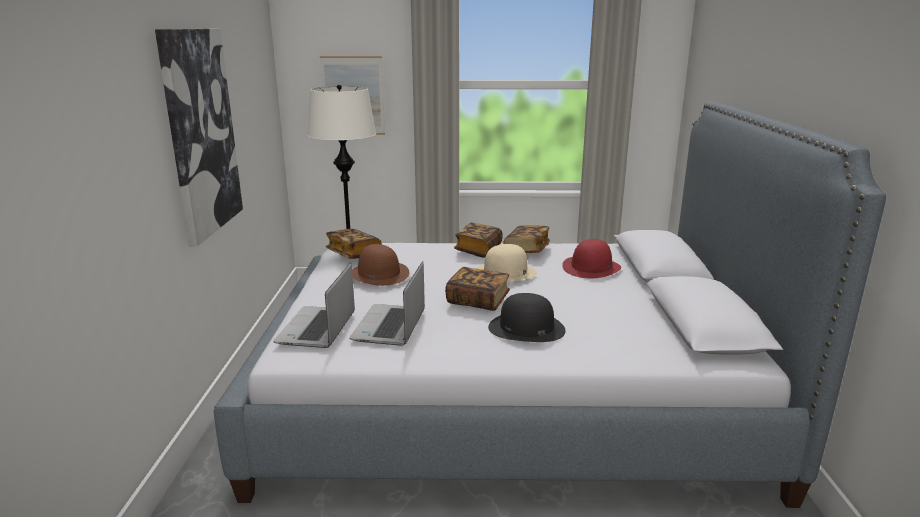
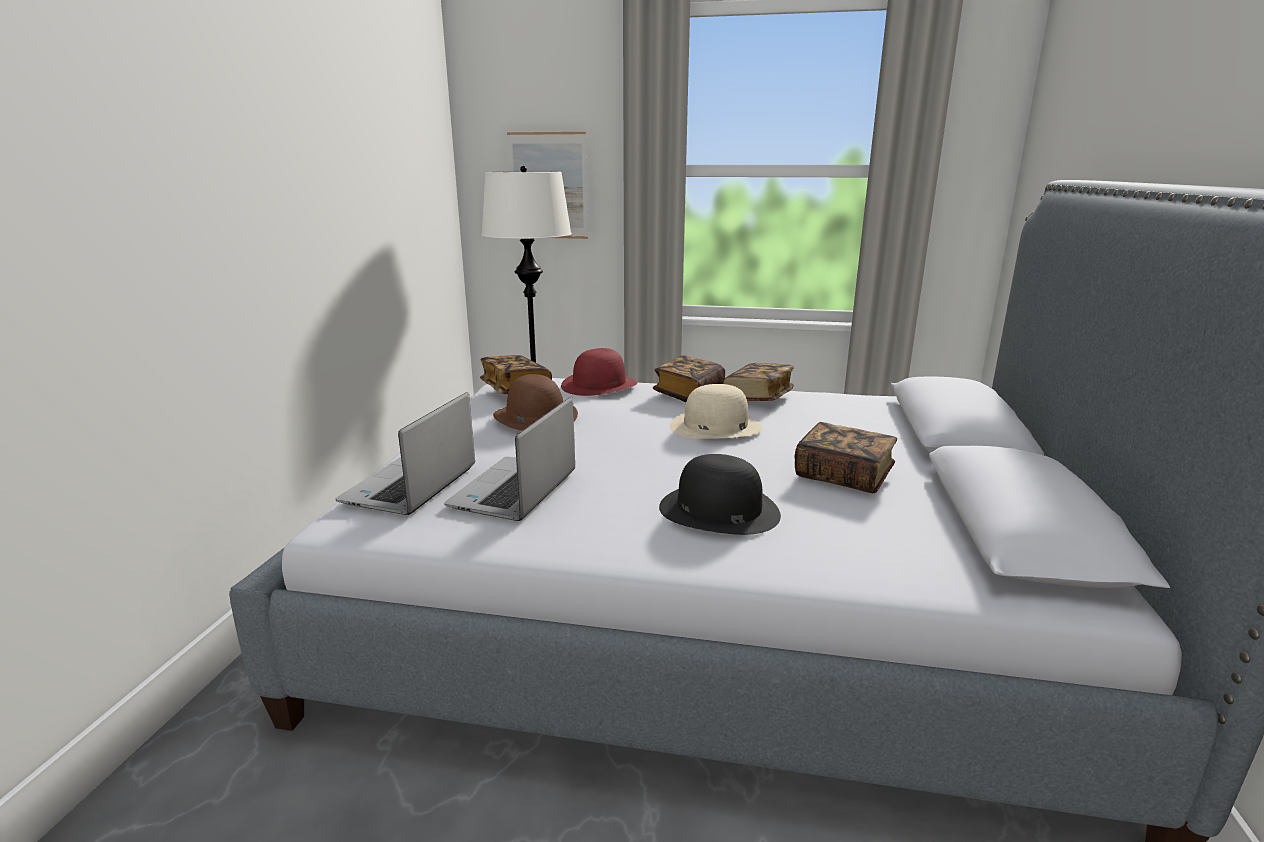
camera: 10 degrees right, 0 degrees up
(200, 132) = (296, 206): picture -> none
(478, 301) = (659, 463): book -> book (843, 476)
(591, 267) = (848, 426): red hat -> red hat (599, 384)

